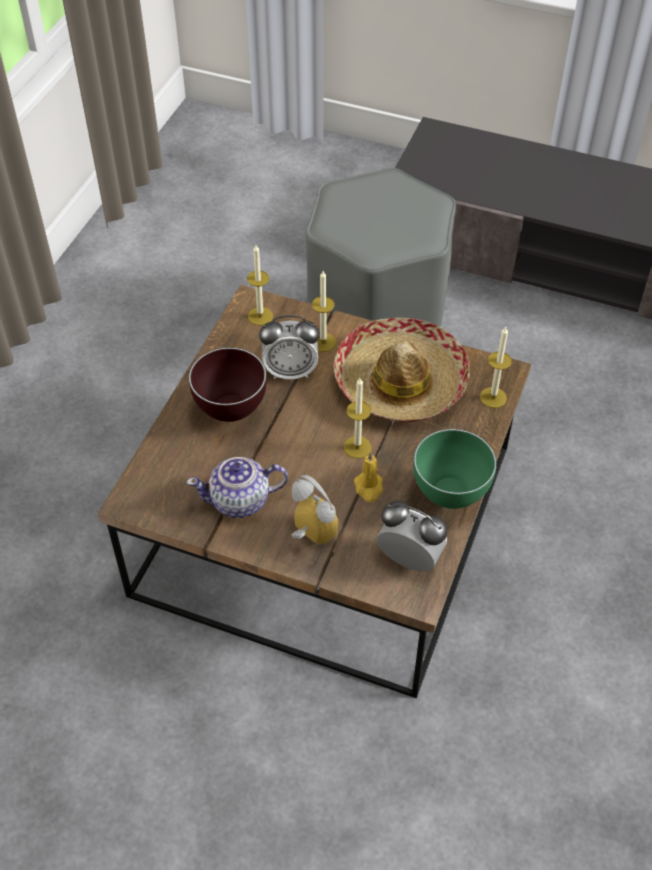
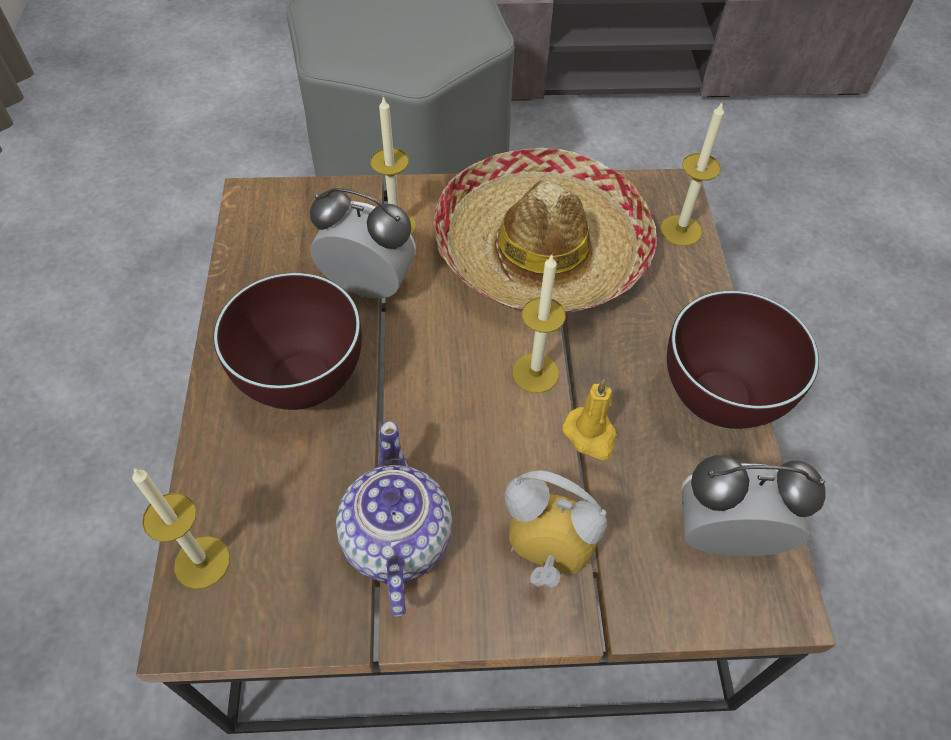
camera: 25 degrees left, 5 degrees up
(240, 501) = (396, 541): teapot -> teapot turned 120 degrees clockwise
(260, 316) = (279, 216): candle -> candle (202, 562)
(290, 371) = (368, 286): alarm clock -> alarm clock turned 135 degrees counterclockwise
(448, 495) = (713, 402): green bowl -> brown bowl

